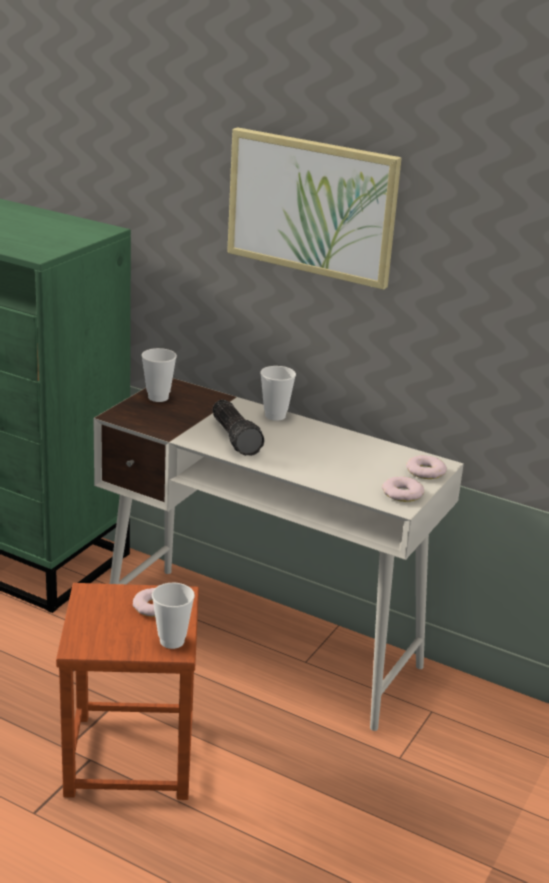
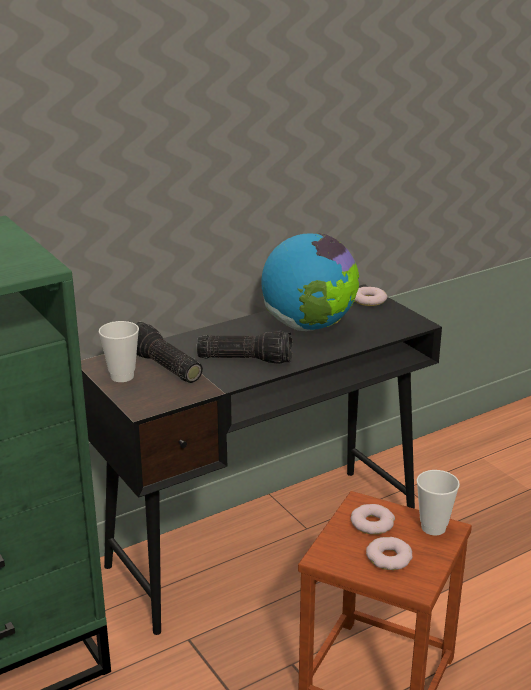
camera: 60 degrees left, 0 degrees up
(189, 408) = (162, 366): none -> flashlight
(263, 643) = (266, 543): white desk -> black desk
(275, 416) = (217, 331): cup -> none
(312, 206) = (207, 111): picture -> none
(330, 453) = (309, 326): none -> globe
(402, 494) = (399, 318): donut -> donut (389, 558)

